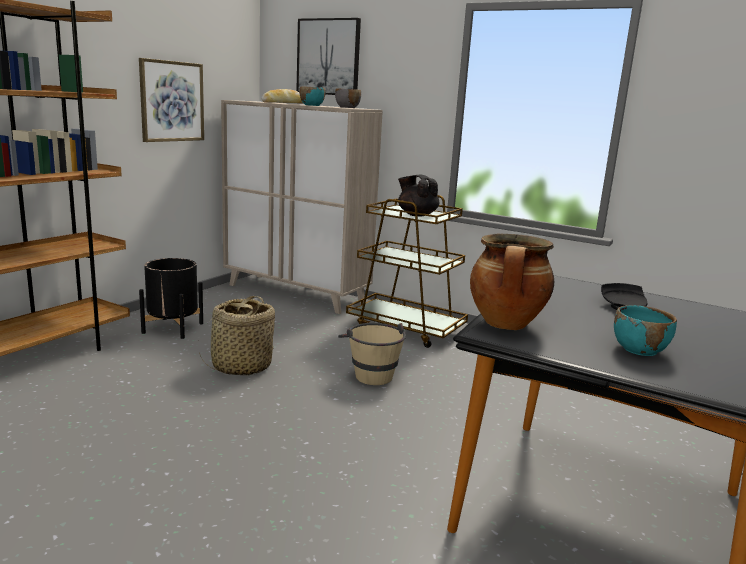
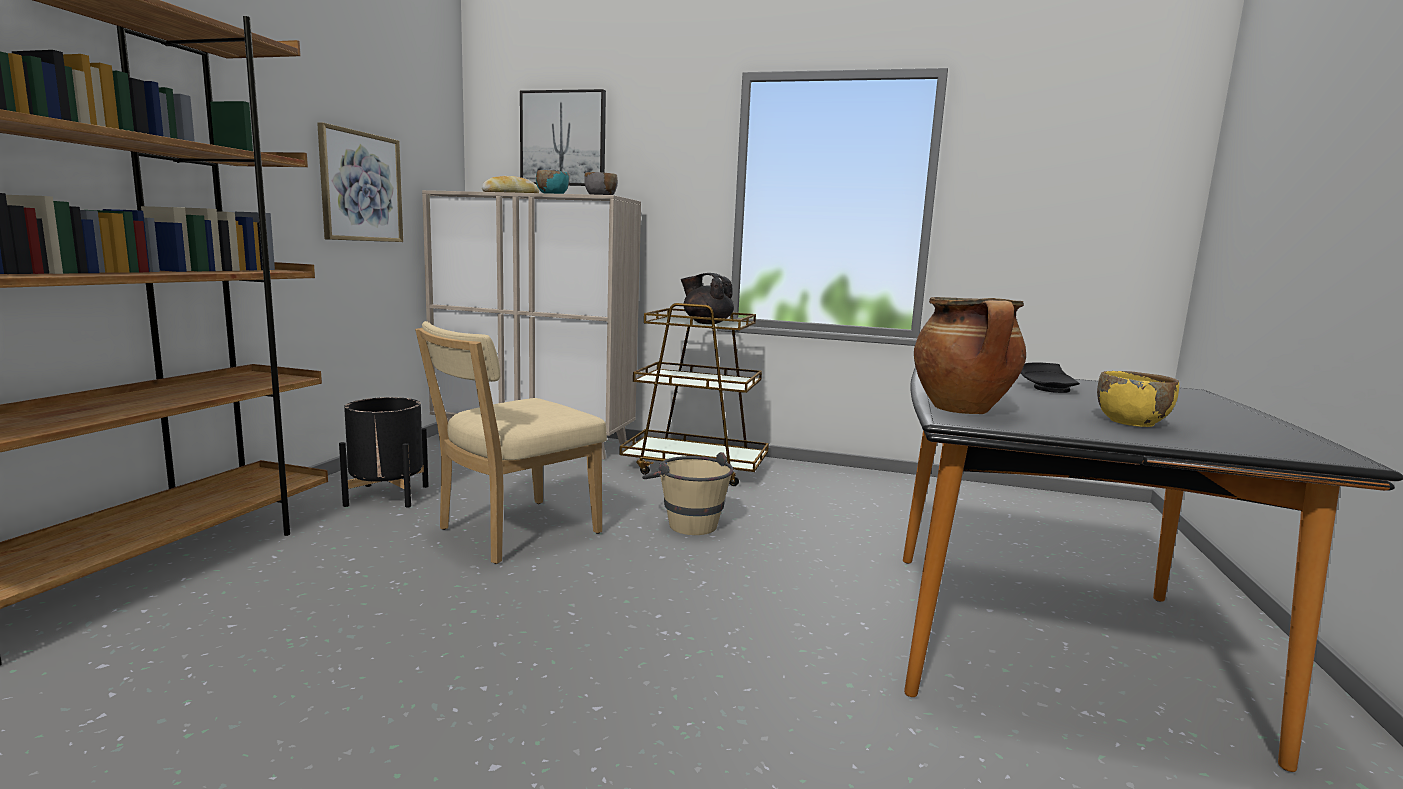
camera: 15 degrees left, 5 degrees down
(241, 366) = (512, 532): basket -> beige chair
(639, 349) = (1131, 422): turquoise bowl -> yellow bowl

